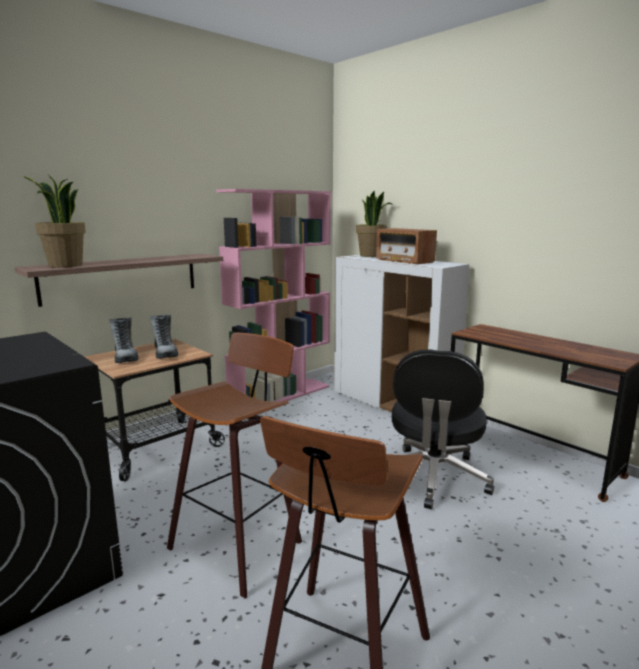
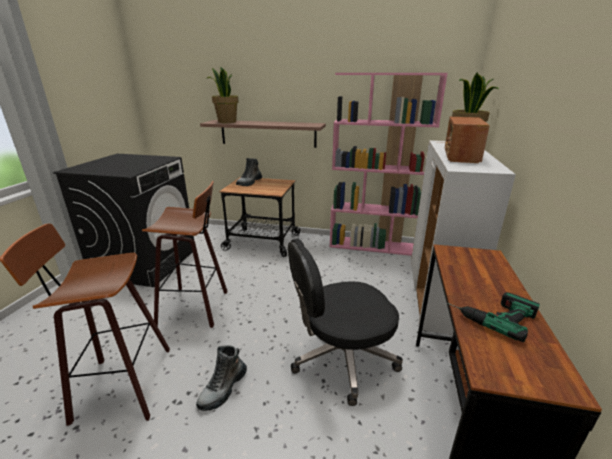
camera: 55 degrees right, 10 degrees up
(165, 353) = (267, 186): boot -> boot (223, 389)
(557, 347) = (490, 314): none -> power drill

